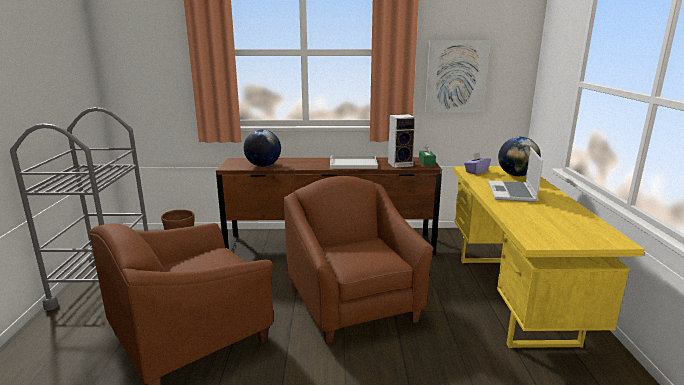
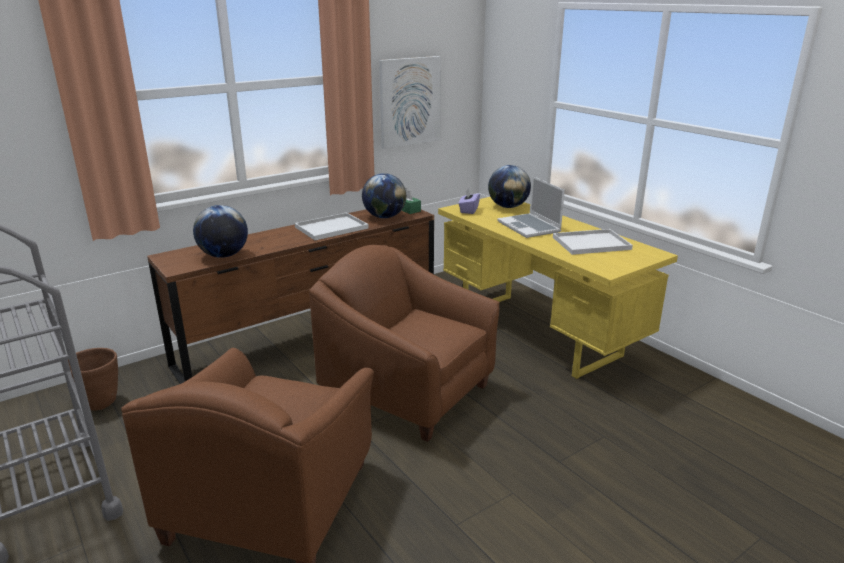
camera: 35 degrees left, 5 degrees up
(401, 164) = (384, 217): speaker -> globe
(556, 217) = (592, 243): none -> white tray

